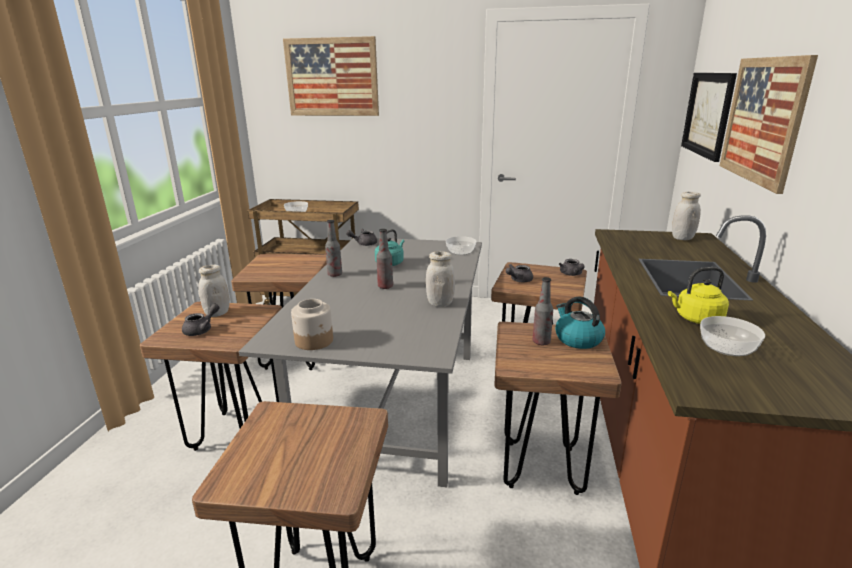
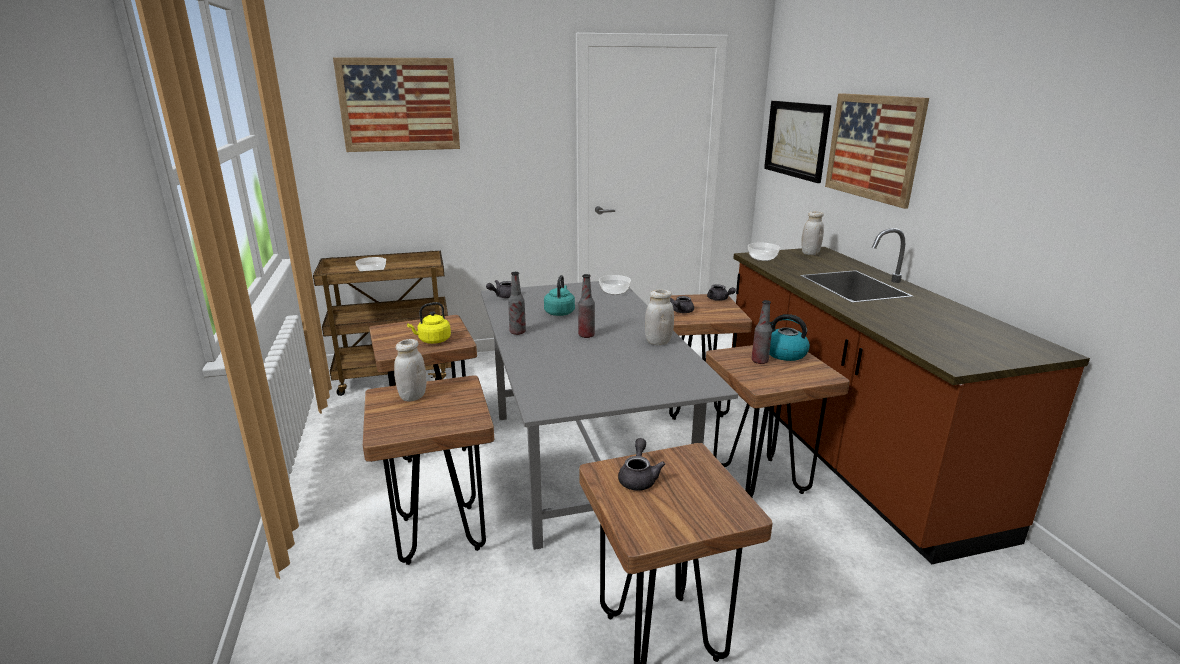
camera: 25 degrees left, 0 degrees up
(202, 330) = (419, 416): grey teapot -> grey teapot (638, 478)
(314, 341) = (588, 397): jar -> none
(696, 319) = (896, 316): yellow kettle -> yellow kettle (433, 340)
(728, 348) = (938, 333): bowl -> bowl (763, 258)

